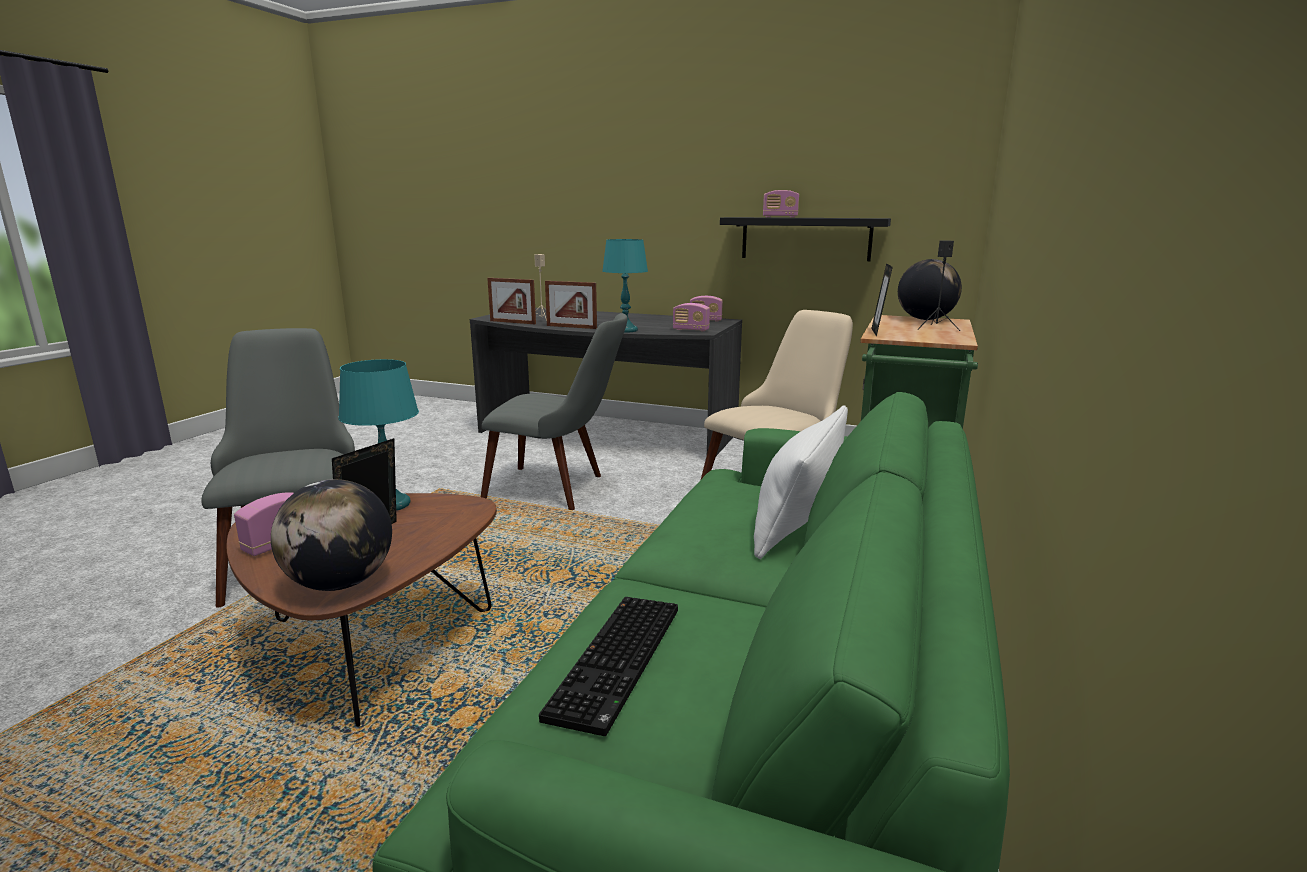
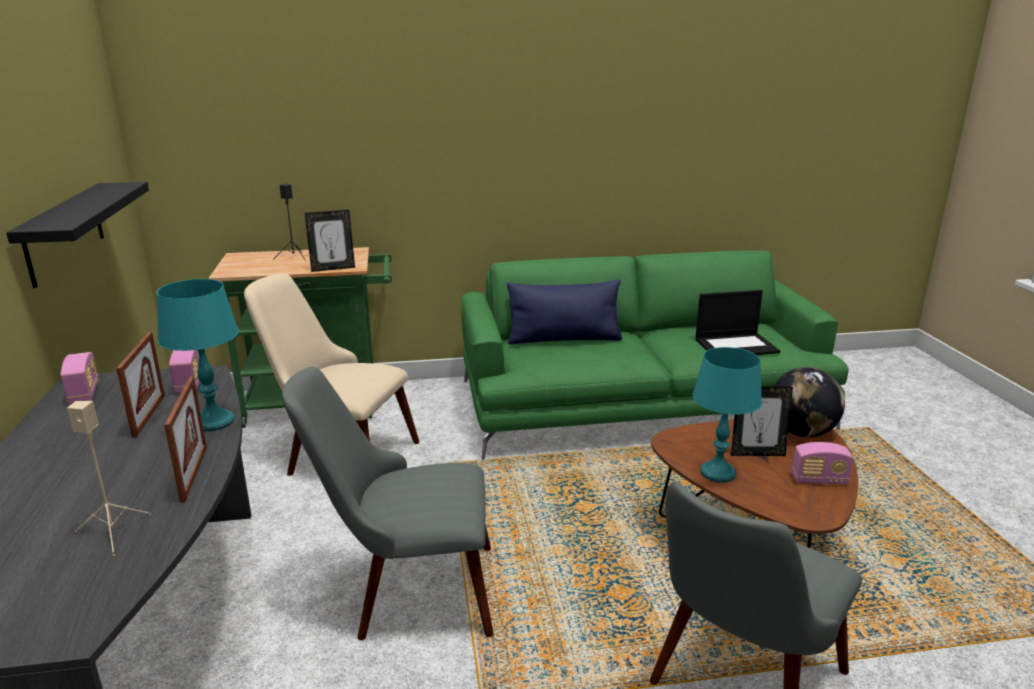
camera: 120 degrees left, 5 degrees up
(512, 322) = (148, 558): picture frame -> picture frame (149, 415)
(560, 489) = (406, 592): grey chair -> grey chair turned 75 degrees counterclockwise
(619, 663) = (736, 345): keyboard -> laptop
(780, 217) = (69, 210): radio -> none
(798, 520) = (564, 339): white pillow -> blue pillow
(925, 319) = (238, 262): globe -> none

